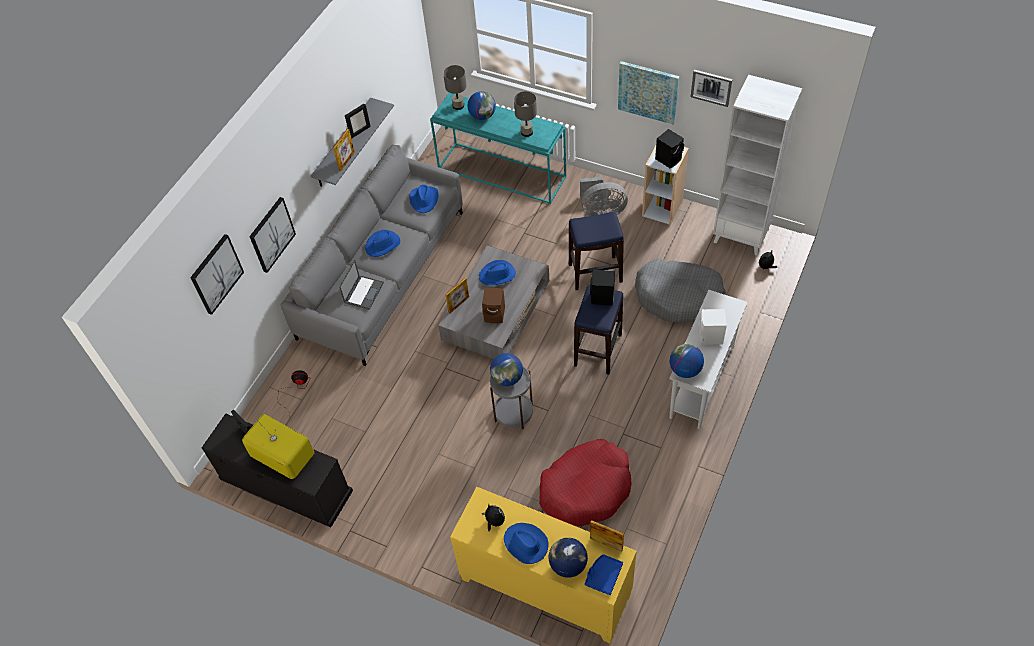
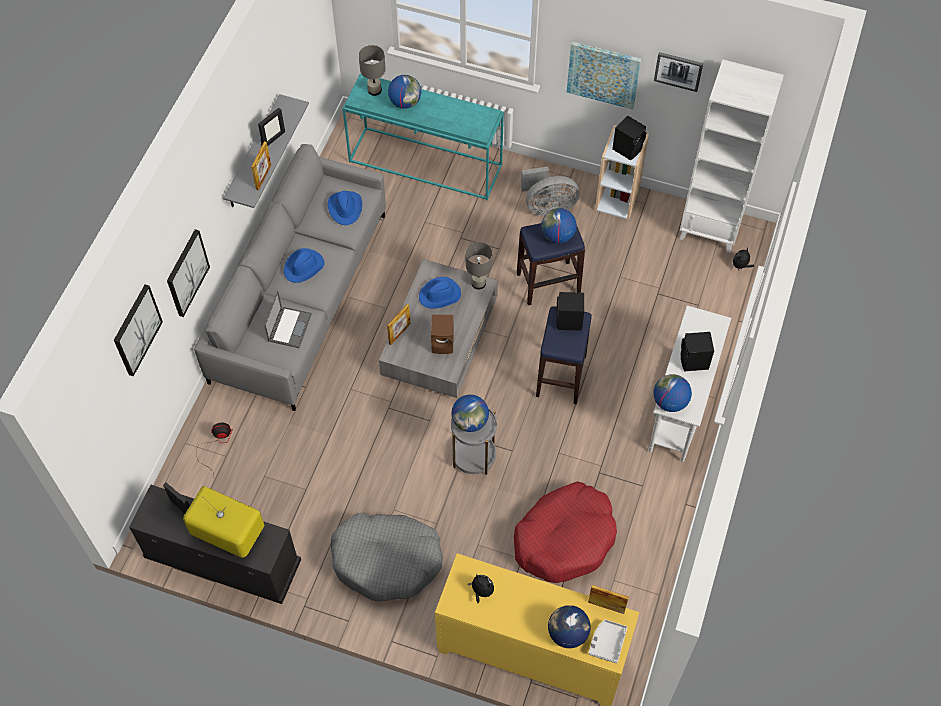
camera: 10 degrees left, 5 degrees up
(525, 544) = (519, 614): blue hat -> none
(527, 132) = (460, 121): grey table lamp -> grey table lamp (479, 283)
(600, 227) = (557, 236): none -> globe
(603, 576) = (607, 642): blue tray -> grey tray
(678, 296) = (645, 307): grey dog bed -> grey dog bed (387, 560)
(710, 337) = (694, 362): white speaker -> black speaker

